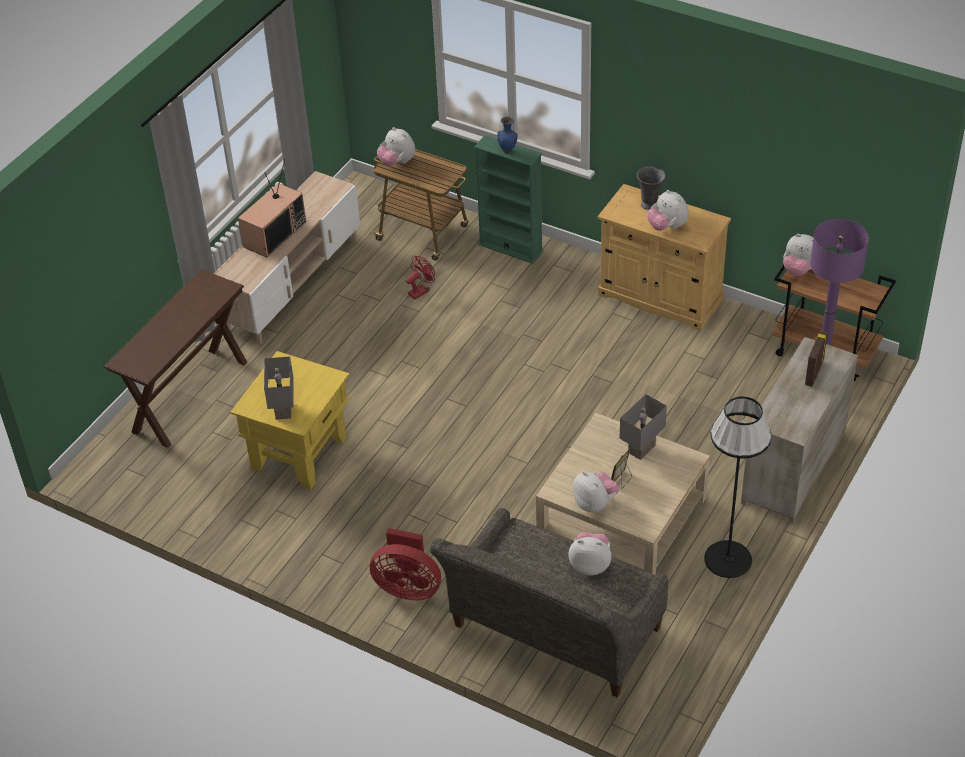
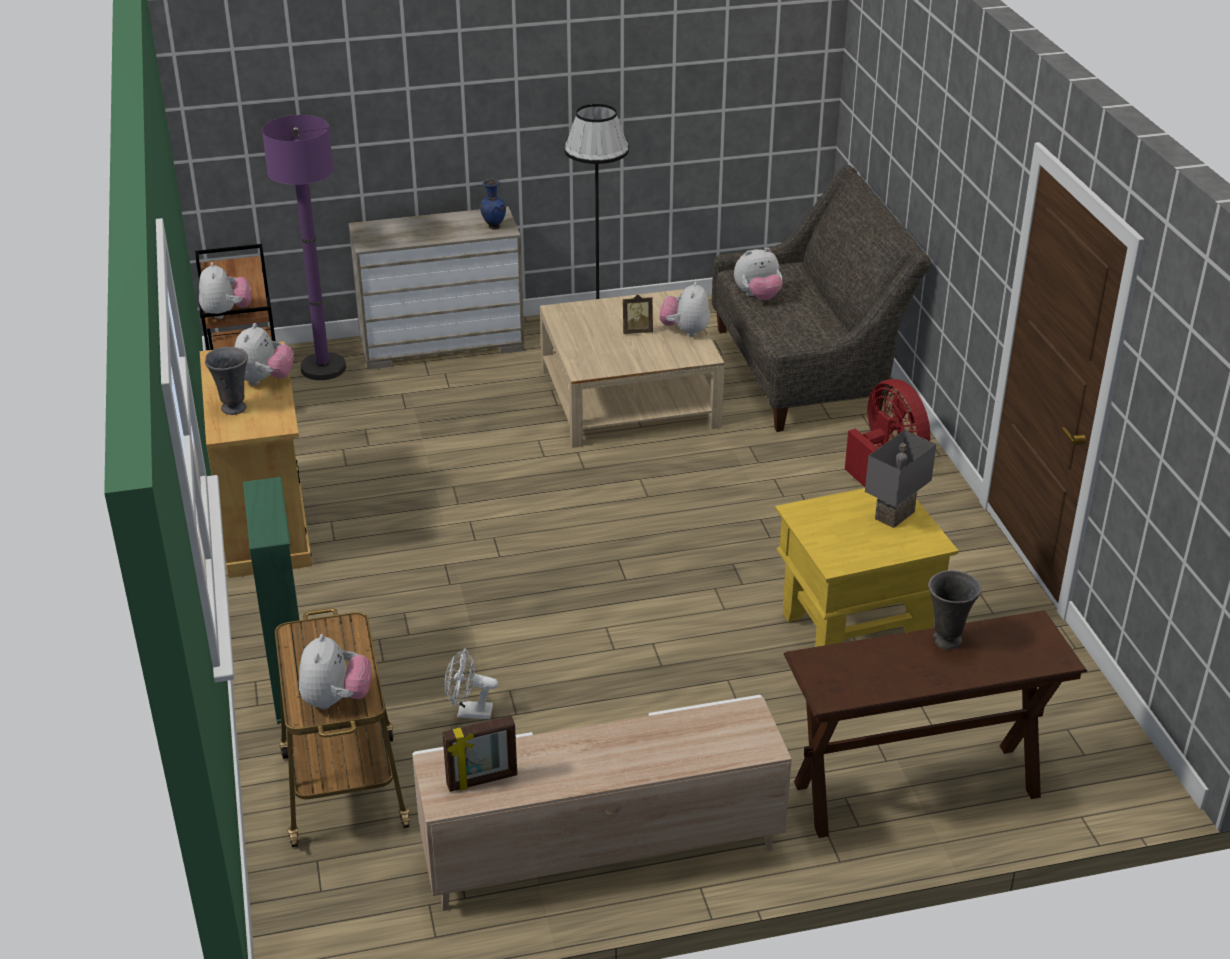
camera: 135 degrees left, 10 degrees down
(178, 336) = (946, 641): none -> grey vase
(274, 233) = (621, 760): television -> none
(421, 291) = (468, 712): red fan -> white fan
(508, 150) = (268, 509): blue vase -> blue vase (493, 227)
(590, 565) = (758, 296): plush toy -> plush toy turned 75 degrees counterclockwise
(640, 448) = (582, 339): grey table lamp -> none
(813, 373) = (404, 231): picture frame -> picture frame (482, 781)

